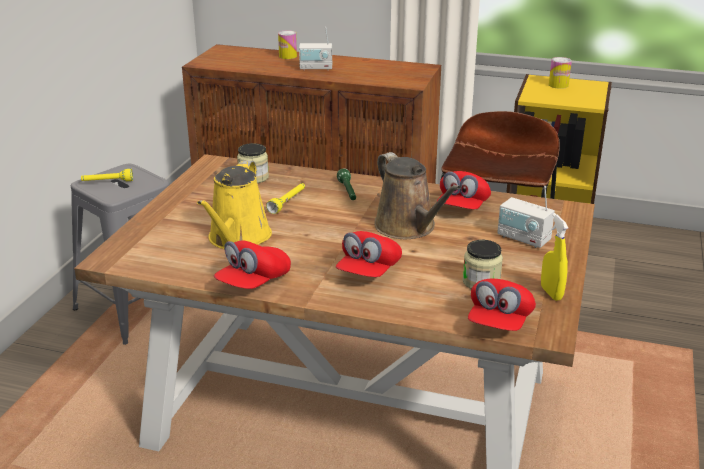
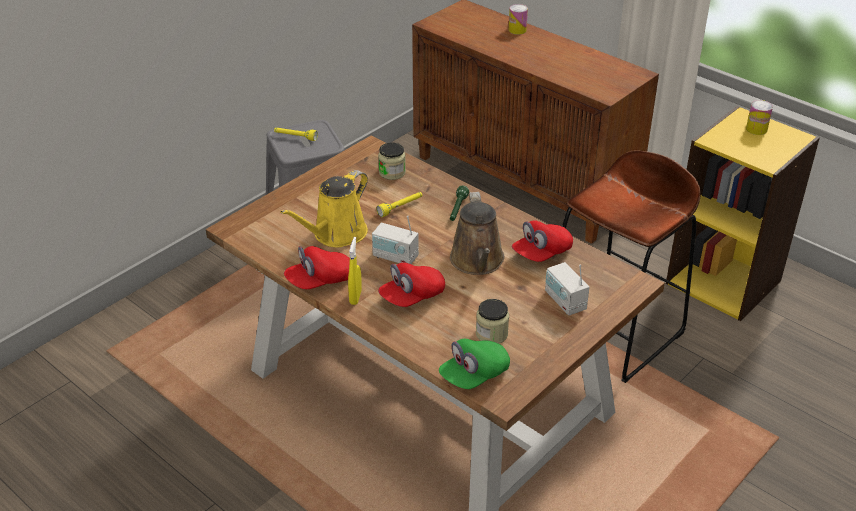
camera: 25 degrees right, 10 degrees up
(316, 68) = (531, 53): radio -> radio (395, 257)
(499, 322) = (474, 375): red cap -> green cap
(551, 293) = (539, 362): yellow spray bottle -> yellow spray bottle (355, 297)

